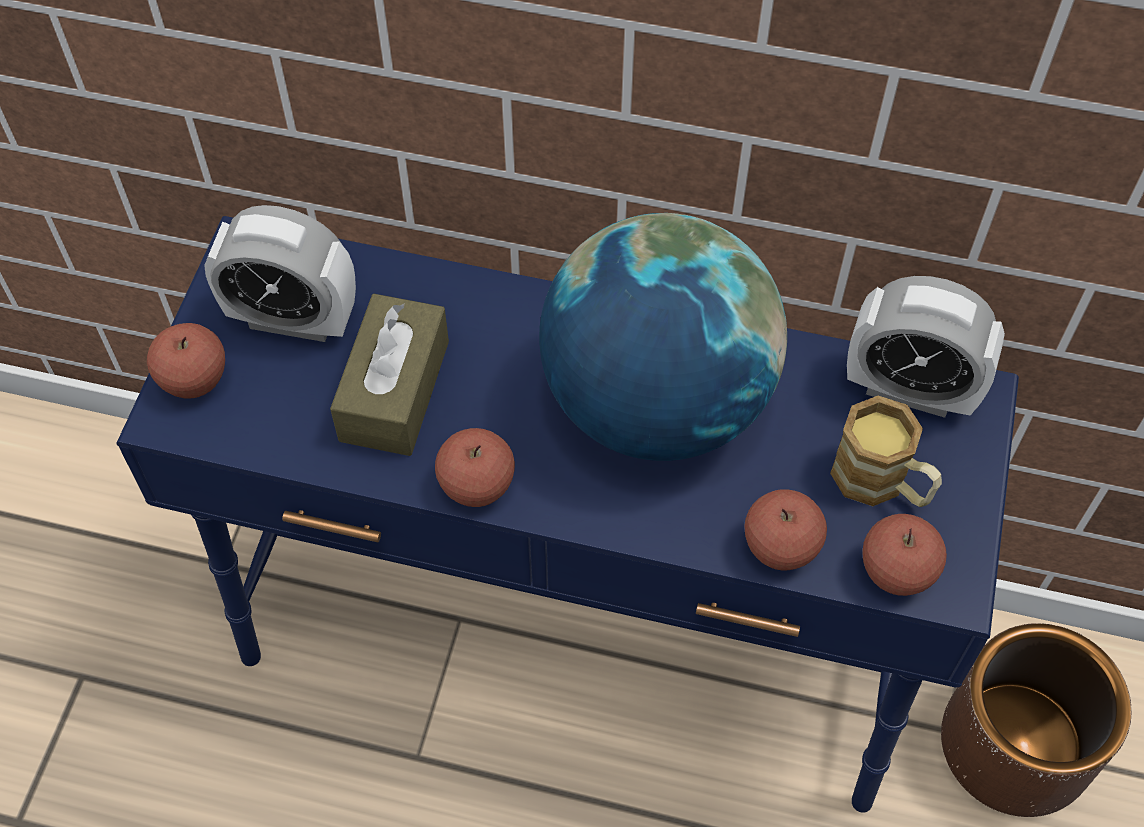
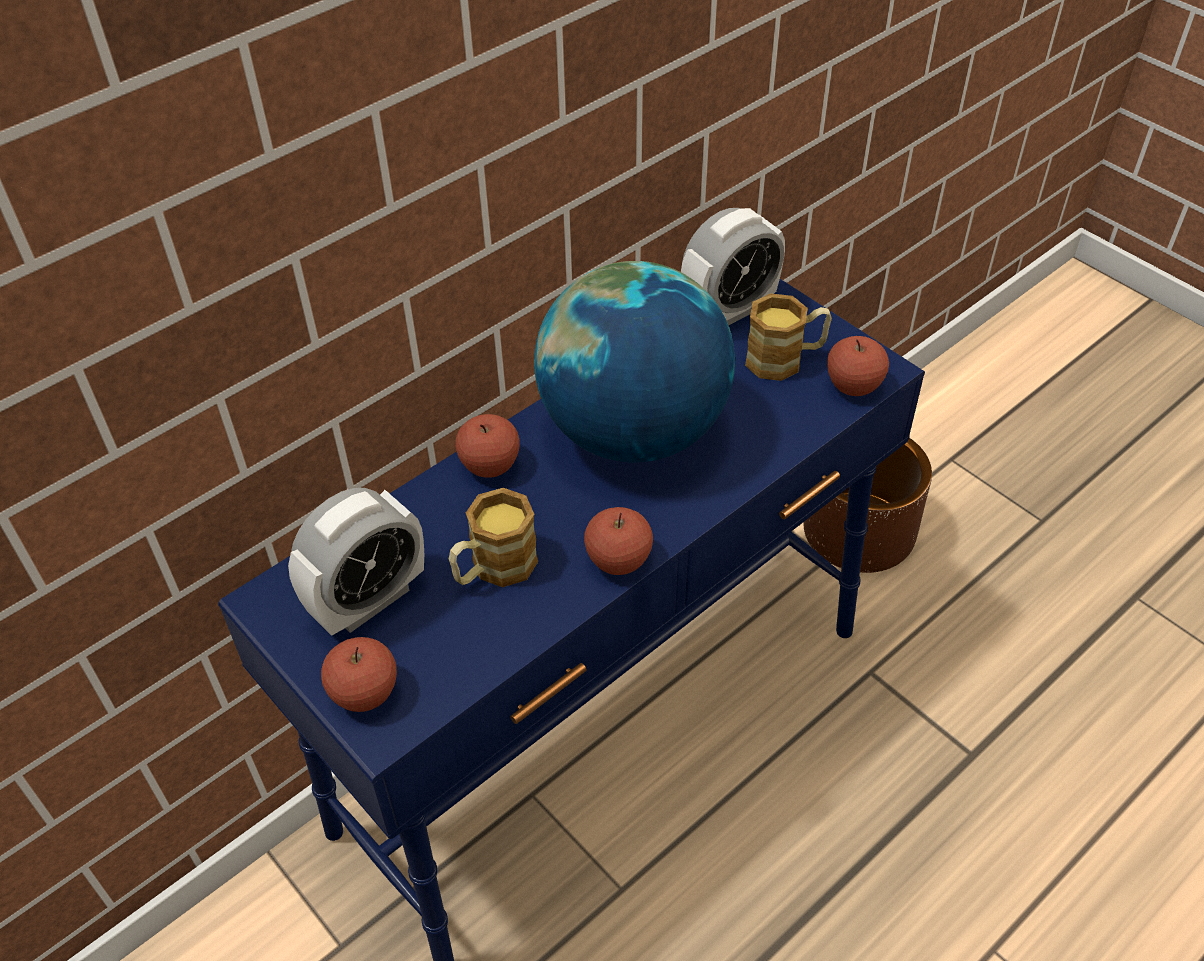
camera: 55 degrees left, 10 degrees down
(394, 390) = (493, 569): brown tissue box -> mug
(780, 548) = (795, 429): apple -> apple (490, 466)

